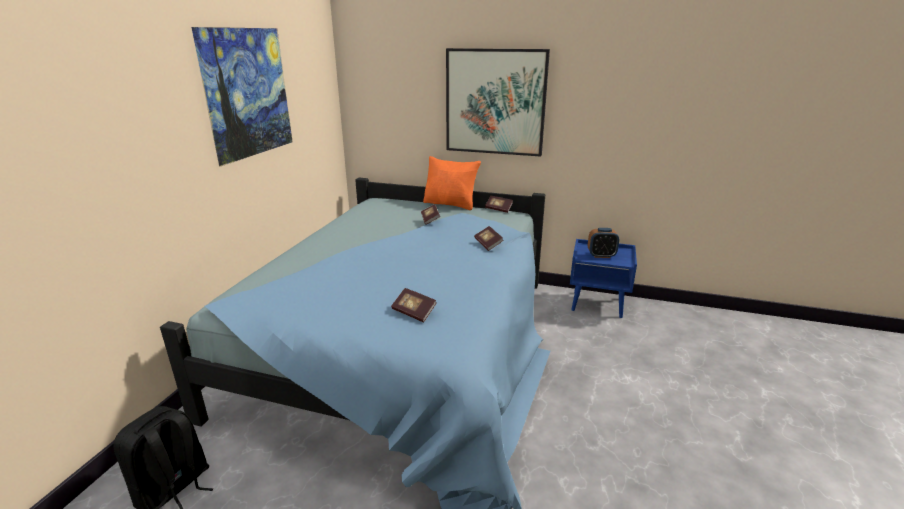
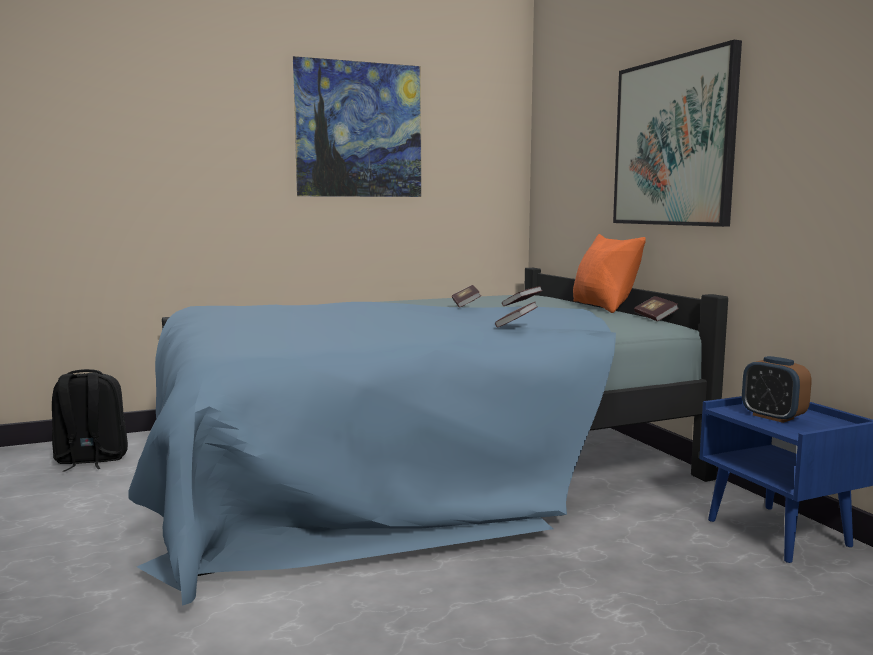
camera: 50 degrees right, 15 degrees down
(414, 312) = (280, 334): book -> book (465, 305)

